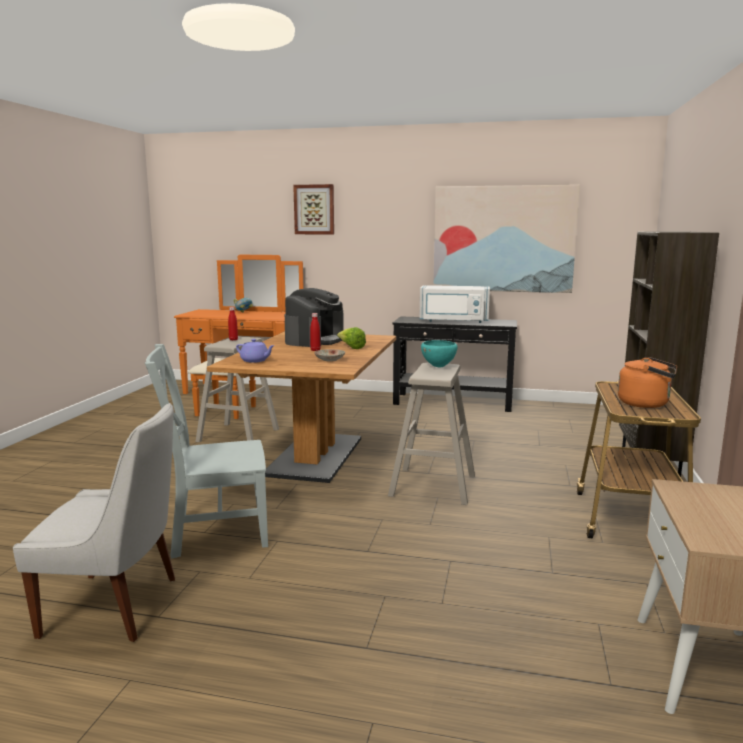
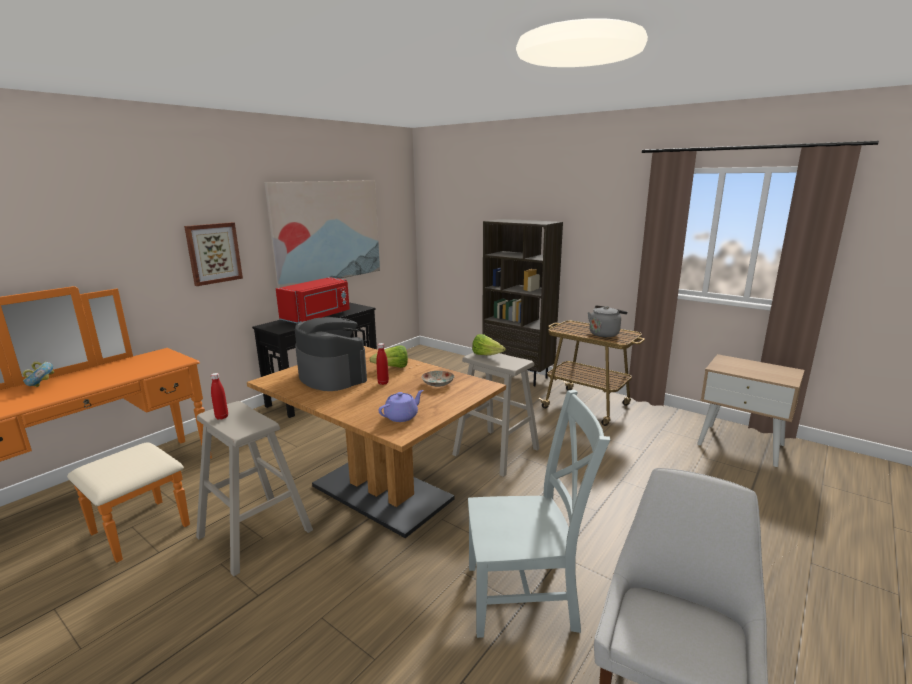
camera: 65 degrees left, 5 degrees up
(214, 532) = (526, 597): grey chair -> grey chair turned 105 degrees counterclockwise
(314, 209) = (115, 215): picture -> picture (213, 253)
(439, 367) = (486, 355): turquoise bowl -> lettuce
(454, 321) = (318, 317): white microwave -> red microwave
(646, 404) = (605, 334): orange kettle -> grey kettle

